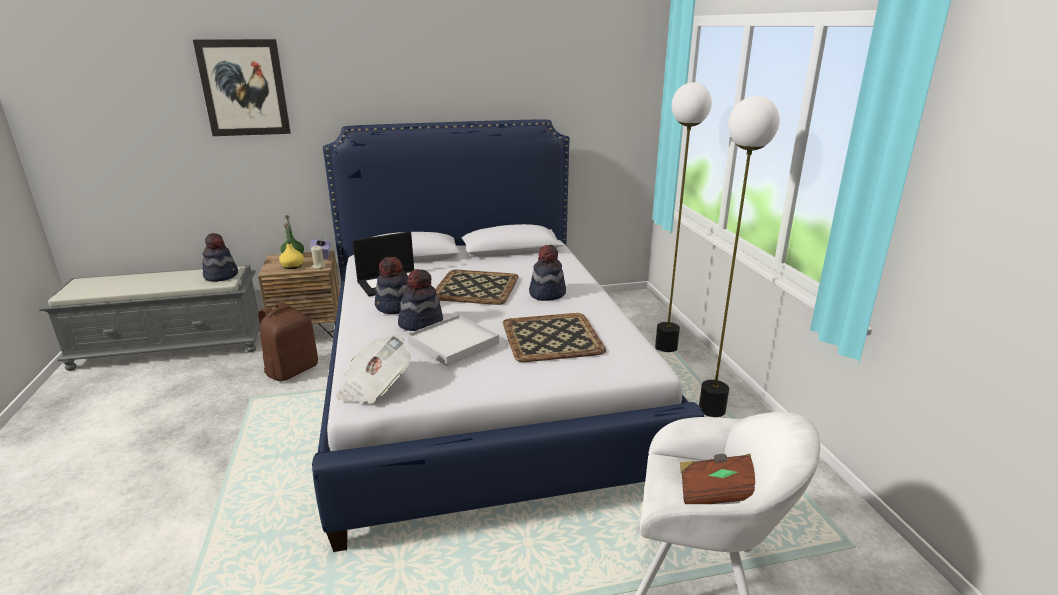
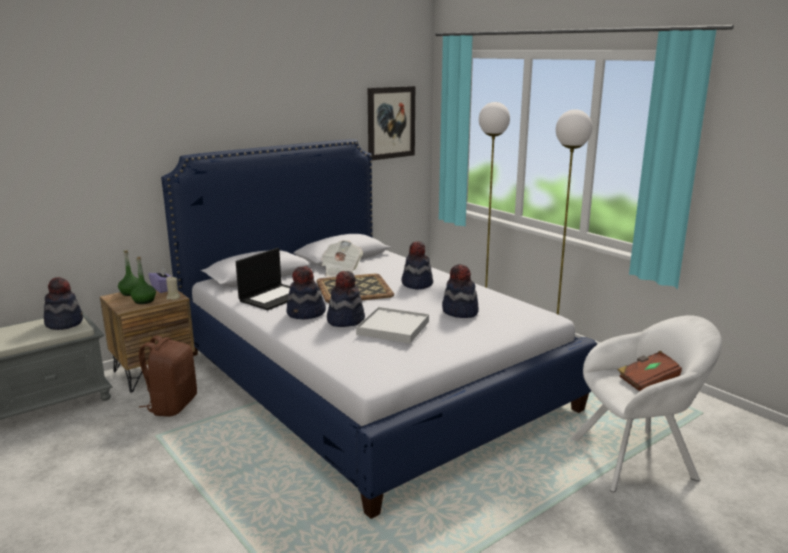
camera: 25 degrees left, 5 degrees down
(244, 88) = (77, 123): picture -> picture (391, 122)
(292, 266) = (144, 301): yellow bottle -> green bottle
(374, 387) = (369, 368): newspaper -> newspaper (340, 270)
(551, 338) = (460, 312): tray -> hat

